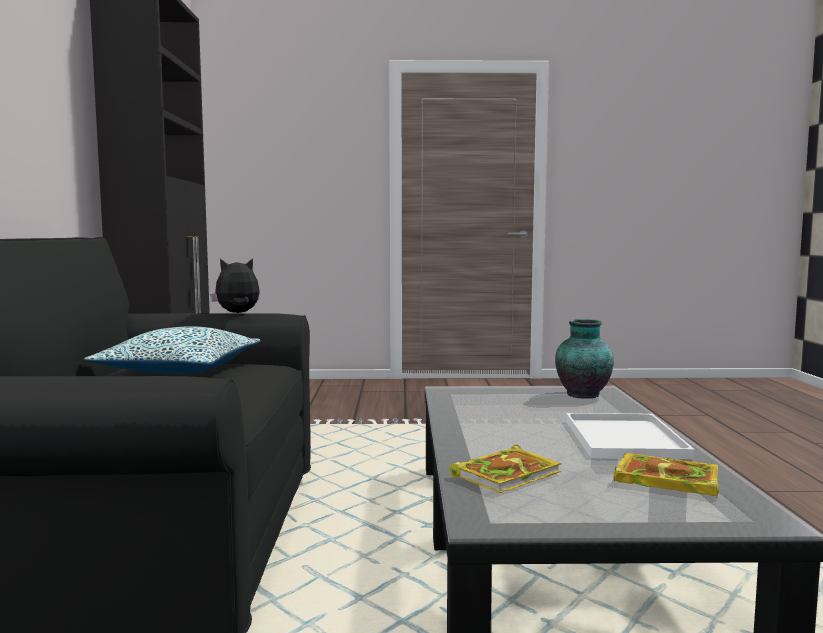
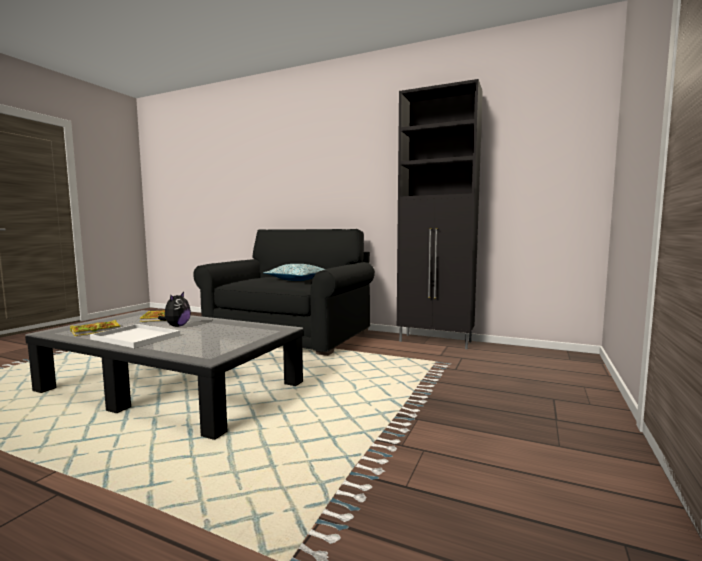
camera: 115 degrees right, 0 degrees up
(237, 313) = (340, 266): plush toy -> plush toy (177, 326)
(583, 395) = (209, 349): vase -> none

